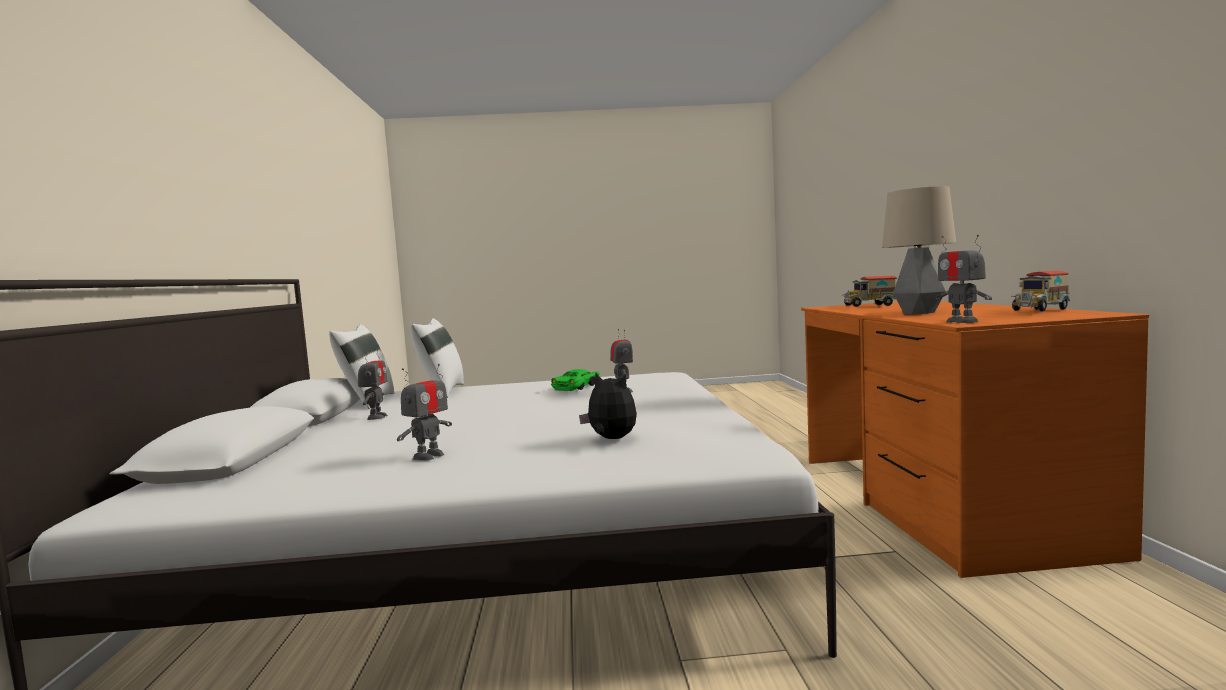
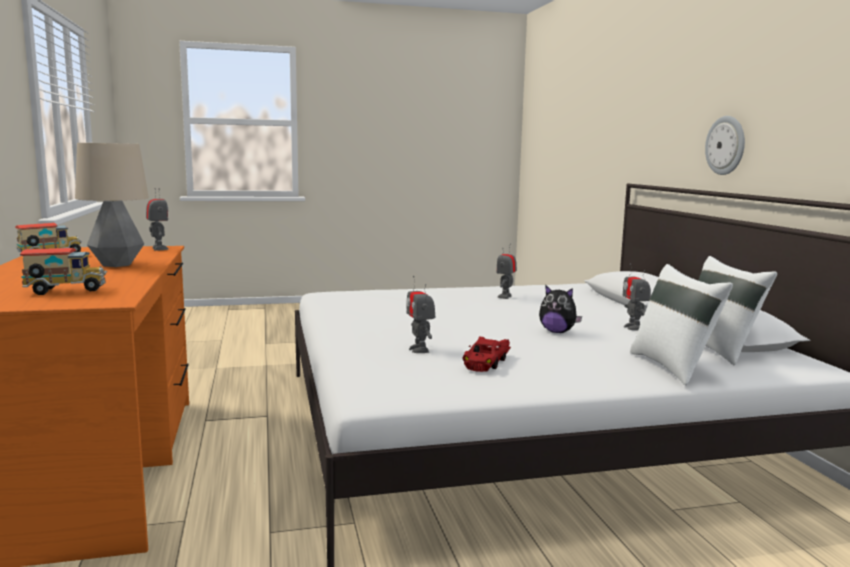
camera: 170 degrees right, 5 degrees up
(154, 215) = (726, 145): none -> wall clock
(577, 387) = (485, 362): green toy car -> red toy car
(611, 439) = (403, 299): plush toy -> plush toy (557, 332)

